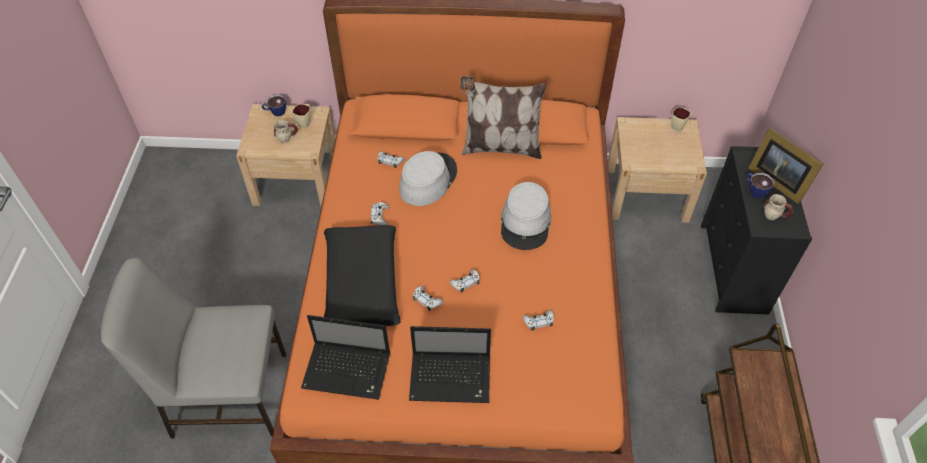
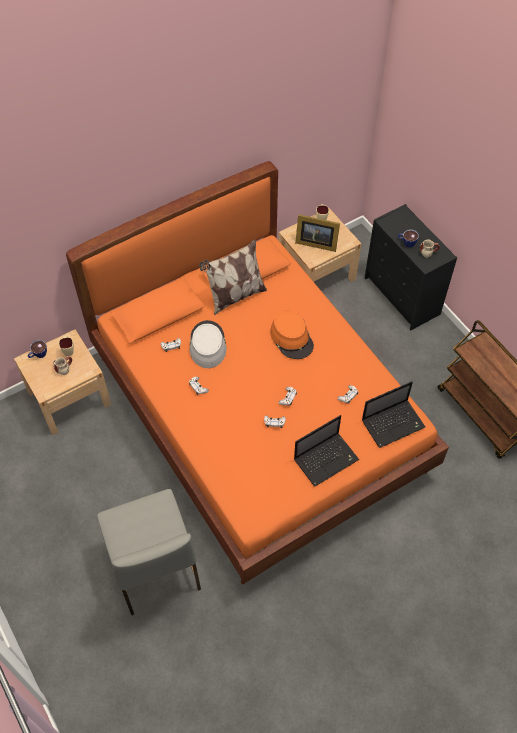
camera: 35 degrees left, 5 degrees up
(228, 393) = (154, 568): grey chair -> grey chair turned 75 degrees counterclockwise
(349, 371) = (265, 492): laptop -> laptop (394, 423)
(361, 283) = (225, 436): black pillow -> none
(526, 222) = (292, 338): grey hat -> orange hat
(776, 180) = (414, 229): picture frame -> picture frame (315, 242)

